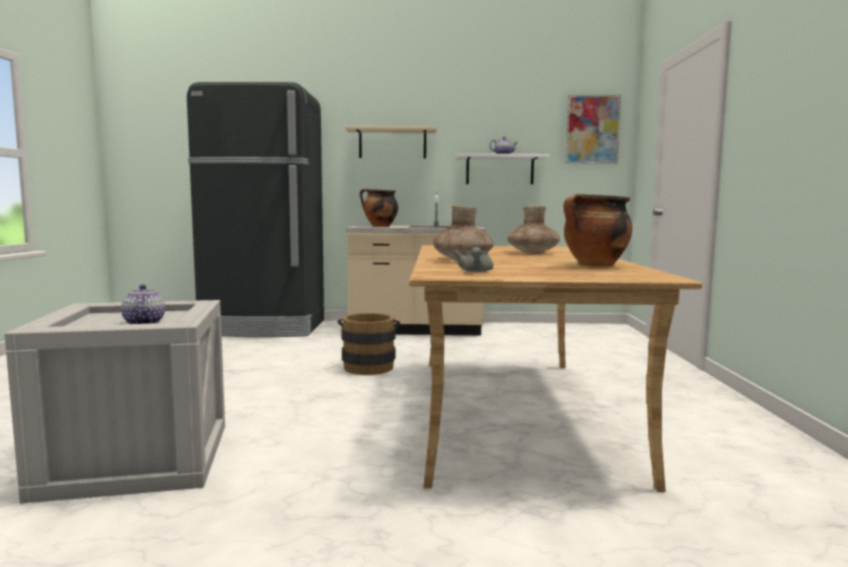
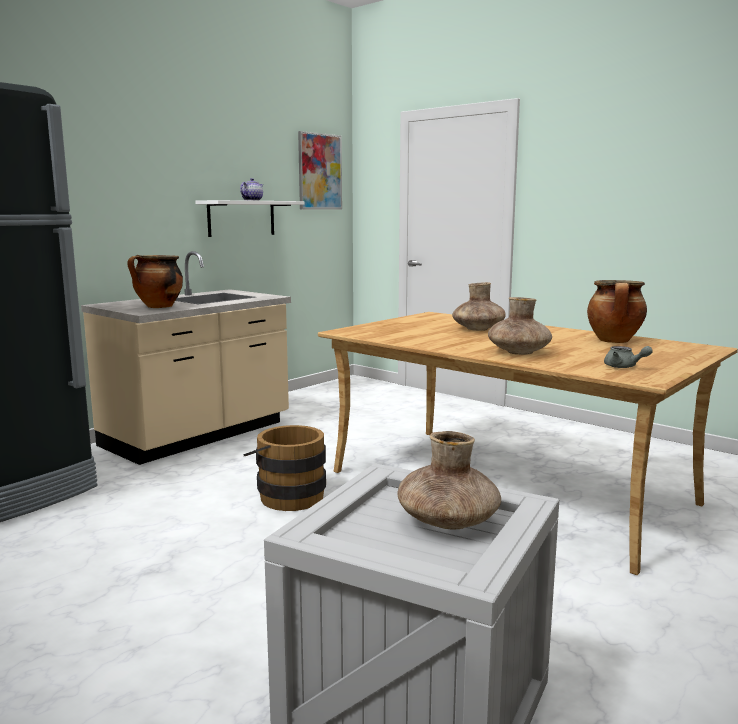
camera: 50 degrees left, 5 degrees up
(143, 323) = (448, 521): teapot -> brown vase
(392, 144) = (116, 182): beige shelf -> none

